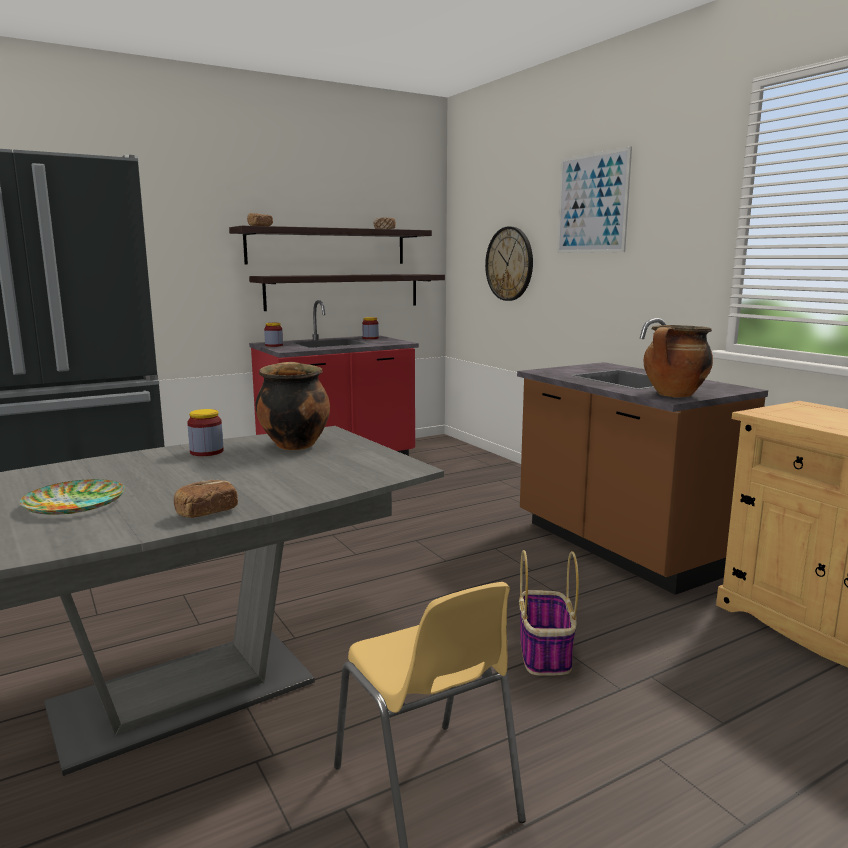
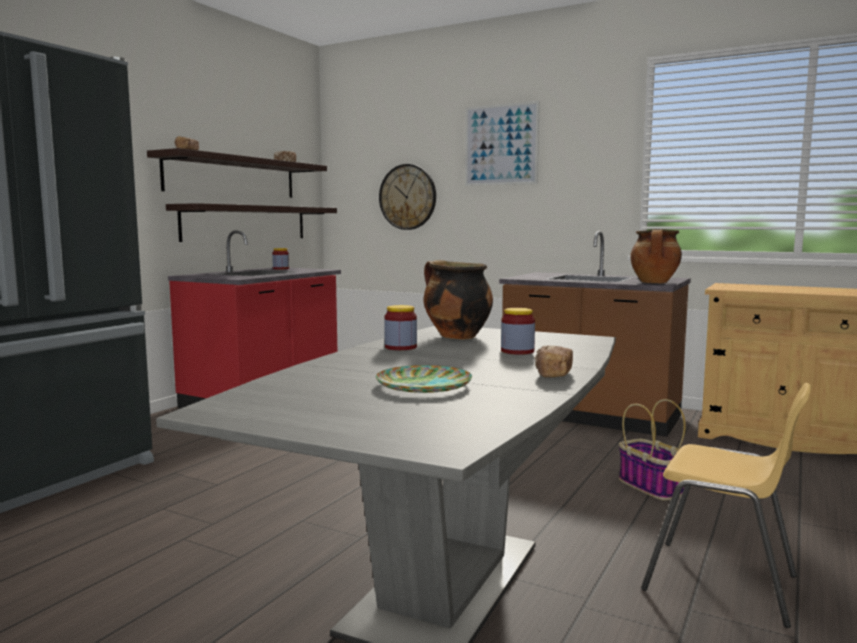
camera: 30 degrees left, 5 degrees down
(274, 345) = (207, 276): jar -> jar (517, 351)

